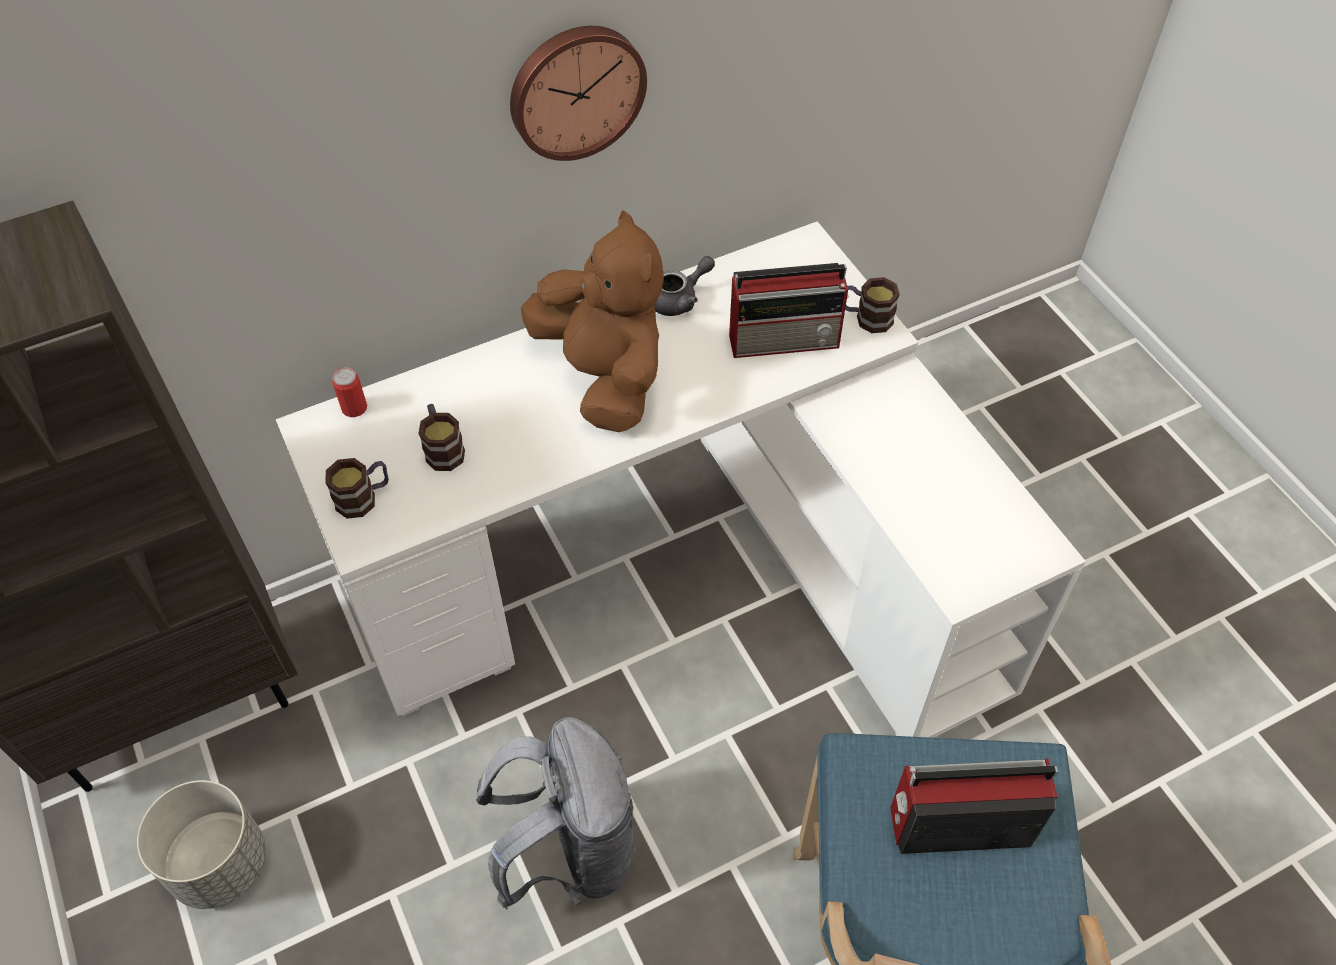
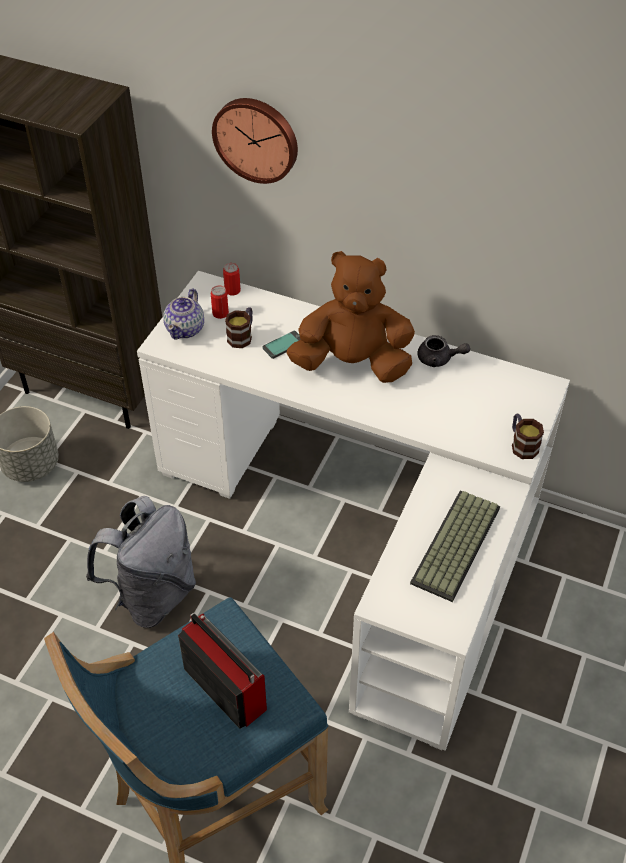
camera: 50 degrees right, 5 degrees down
(364, 498) = (185, 329): mug -> teapot
(379, 445) = (220, 313): none -> can
(503, 419) = (283, 345): none -> phone
(575, 90) = (413, 186): wall clock -> wall clock (256, 138)
(604, 376) = (352, 363): brown plush toy -> brown plush toy turned 105 degrees counterclockwise
(786, 340) = (463, 419): radio -> none
(941, 469) = (457, 547): none -> keyboard

